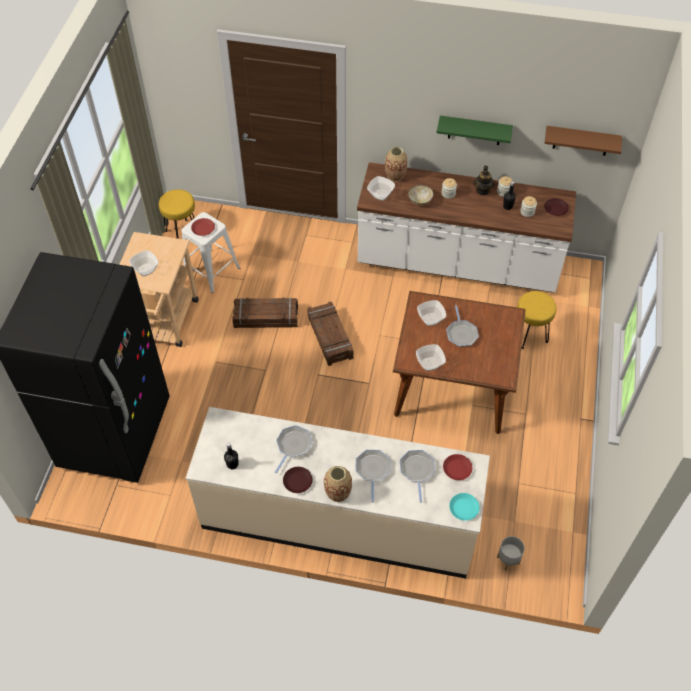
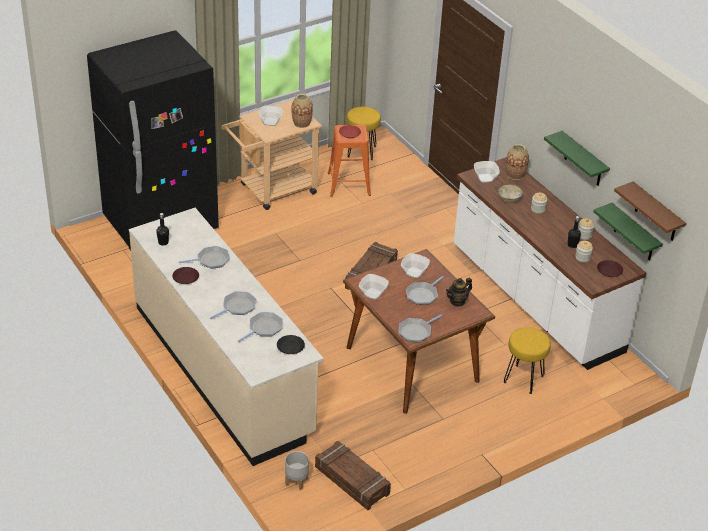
camera: 45 degrees right, 15 degrees down
(211, 270) = (349, 184): white stool -> orange stool
(266, 318) = (344, 233): crate -> crate (351, 481)
(338, 492) = (199, 301): vase -> vase (301, 123)
(457, 468) = (291, 347): red plate -> black plate
(464, 508) = (261, 368): turquoise plate -> none
(483, 190) = (569, 224): teapot -> teapot (457, 301)
(499, 370) = (416, 332): none -> frying pan
(553, 166) = (634, 234): none -> green shelf

